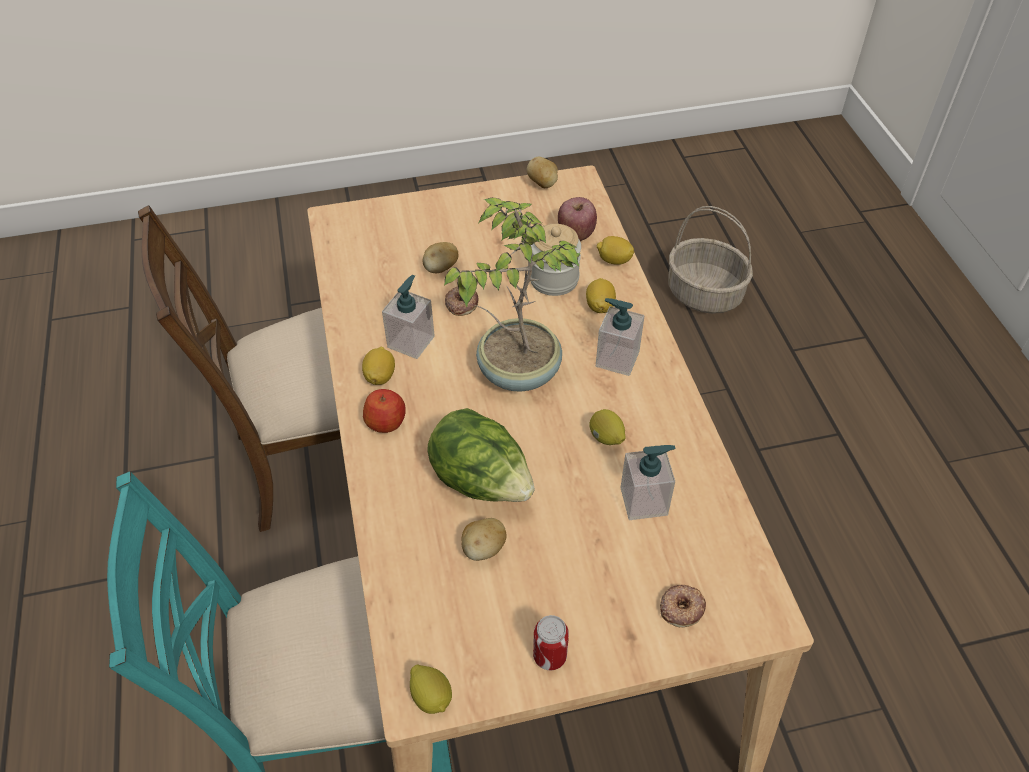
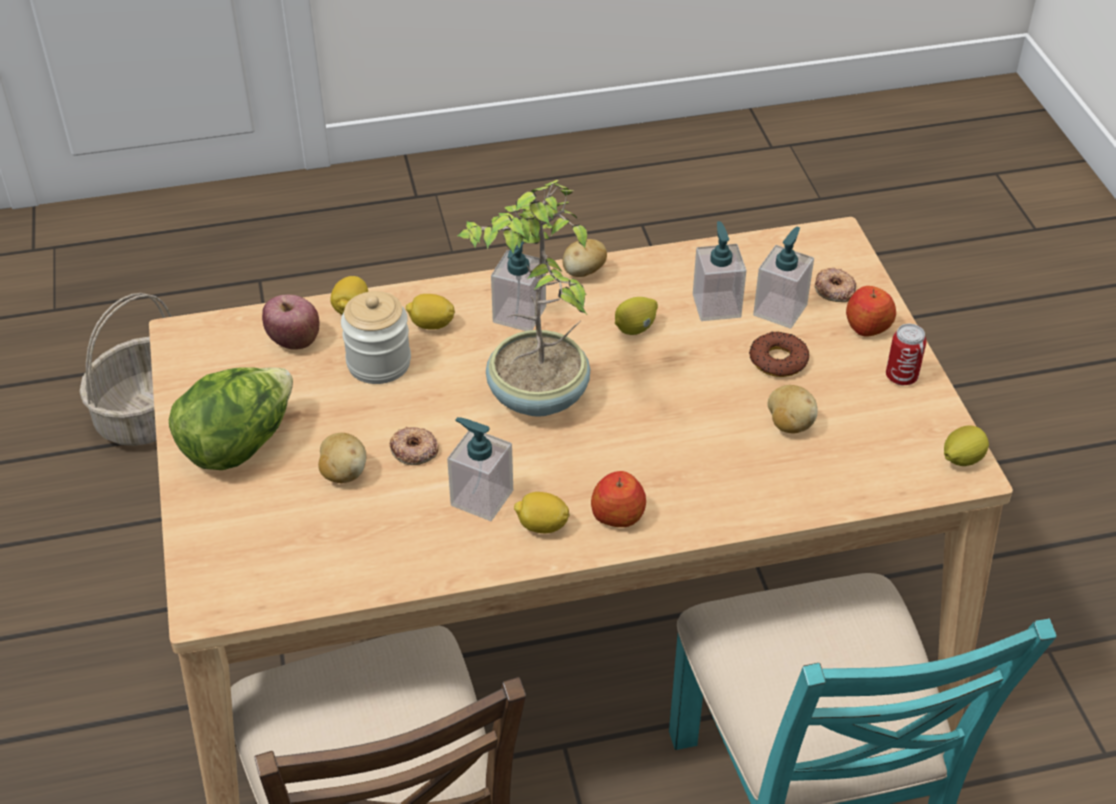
camera: 90 degrees left, 5 degrees down
(482, 481) = (701, 427): lettuce -> lettuce (239, 444)
(543, 184) = (180, 370): potato -> potato (583, 272)
(569, 547) = (778, 360): none -> donut
(625, 633) = (867, 326): none -> apple
(643, 555) = (780, 310): none -> soap dispenser

